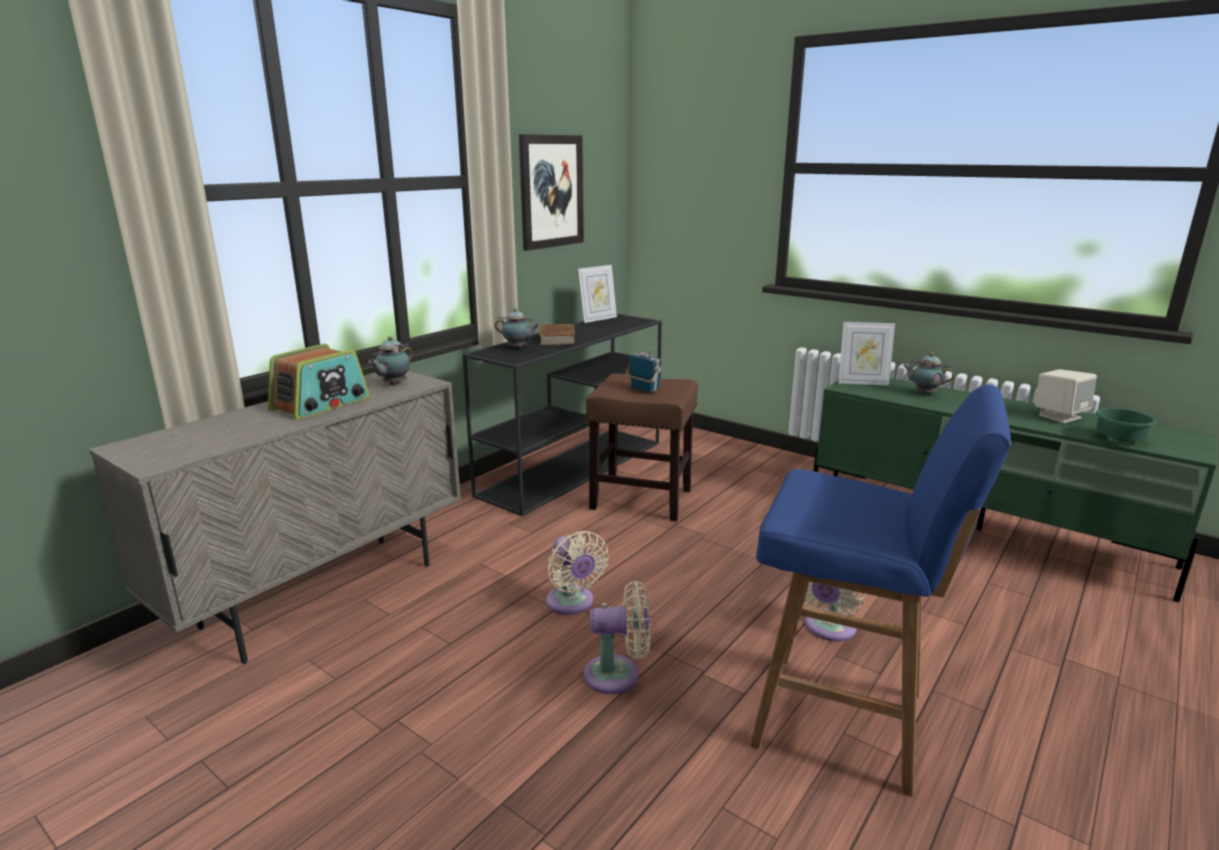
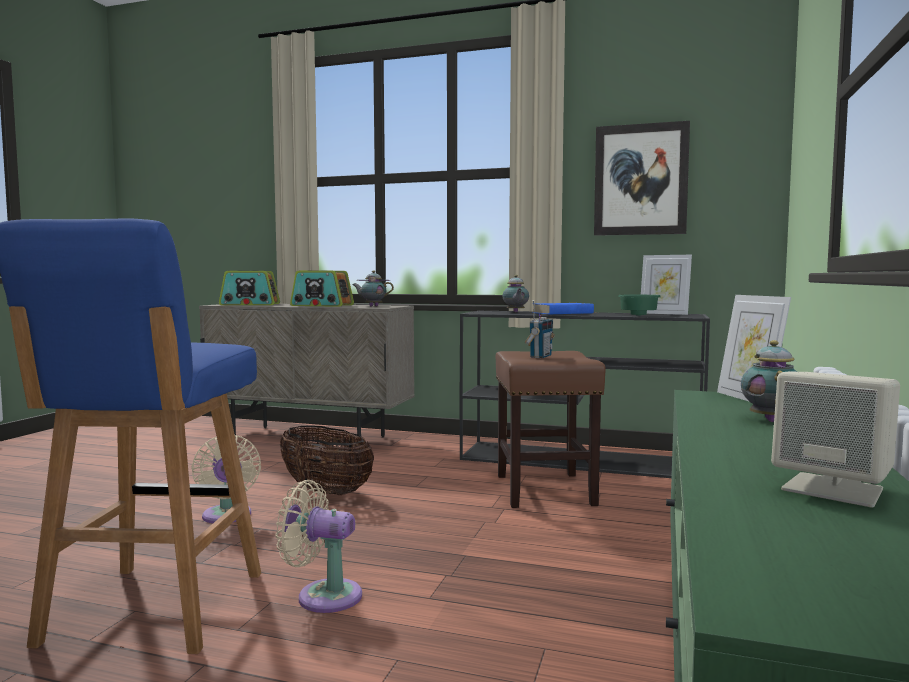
camera: 70 degrees right, 15 degrees down
(193, 441) = (250, 304): none -> radio
(558, 338) = (563, 313): brown book -> blue book
(572, 604) = (325, 491): beige fan -> basket
(1118, 439) = (743, 528): green bowl -> green bowl (637, 315)

